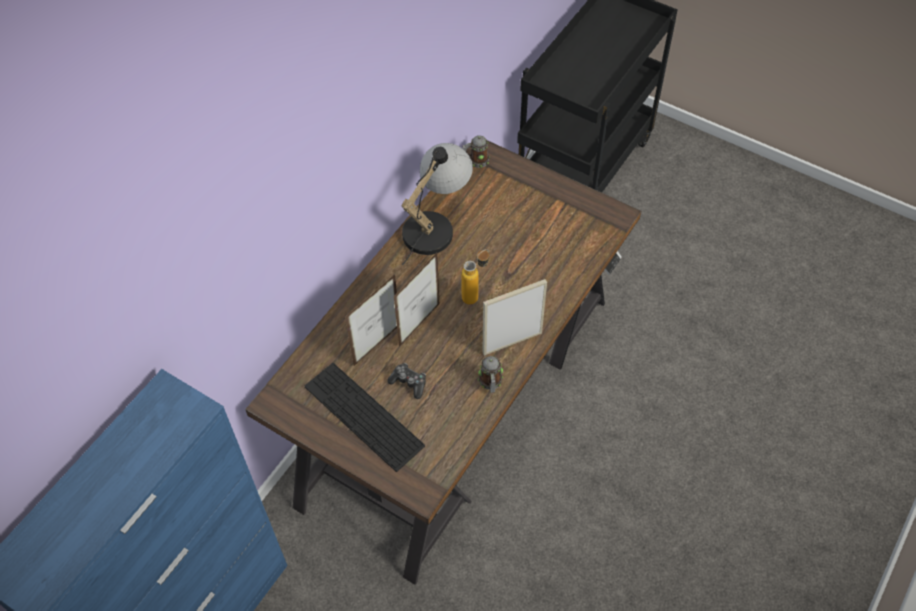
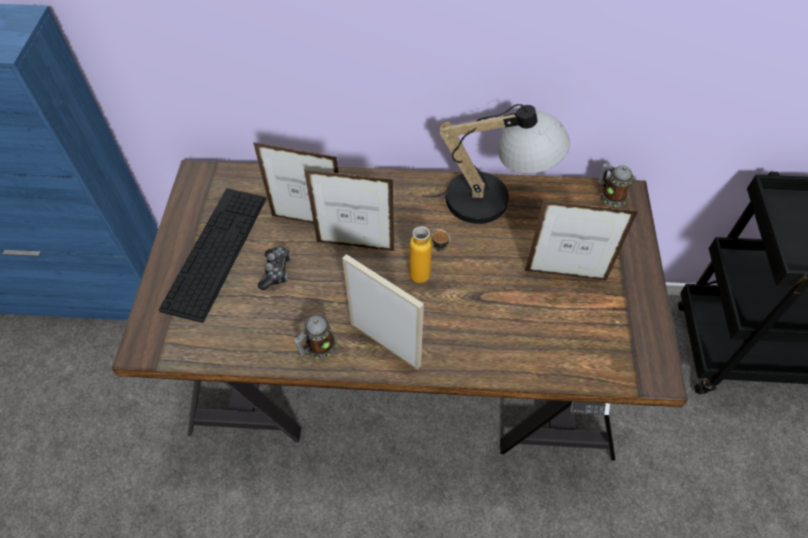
camera: 60 degrees right, 0 degrees up
(522, 220) = (565, 275): none -> picture frame

